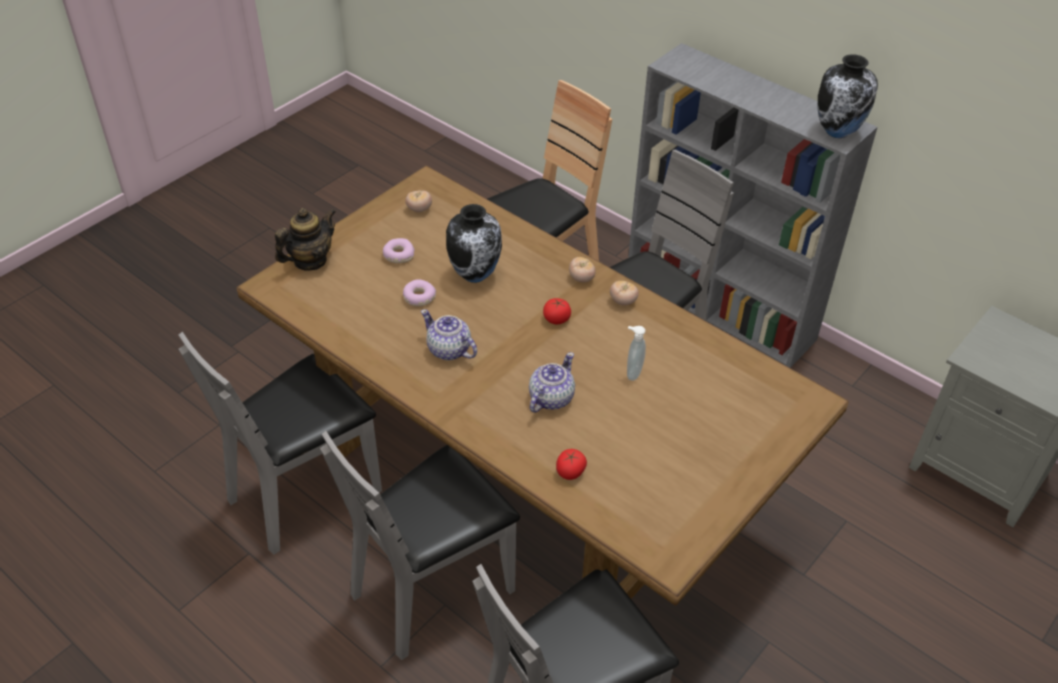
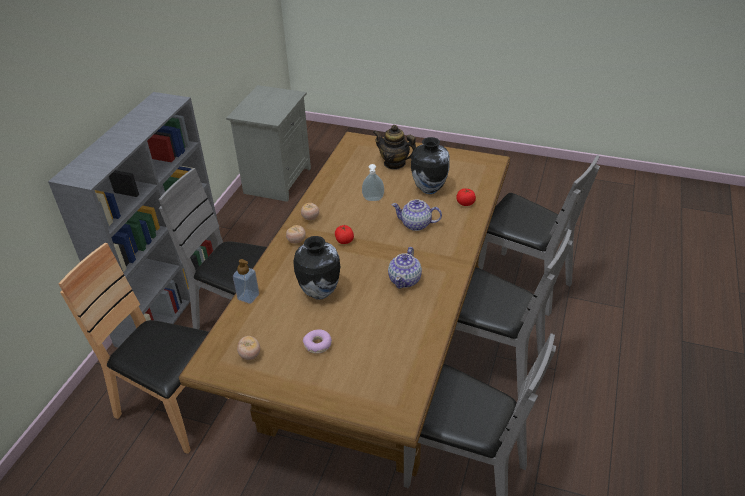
camera: 110 degrees left, 5 degrees down
(310, 261) = (354, 401): teapot -> teapot (394, 163)
(419, 297) = (361, 314): donut -> none
(504, 223) = (248, 297): none -> soap dispenser
(838, 132) = (165, 102): vase -> vase (429, 189)

